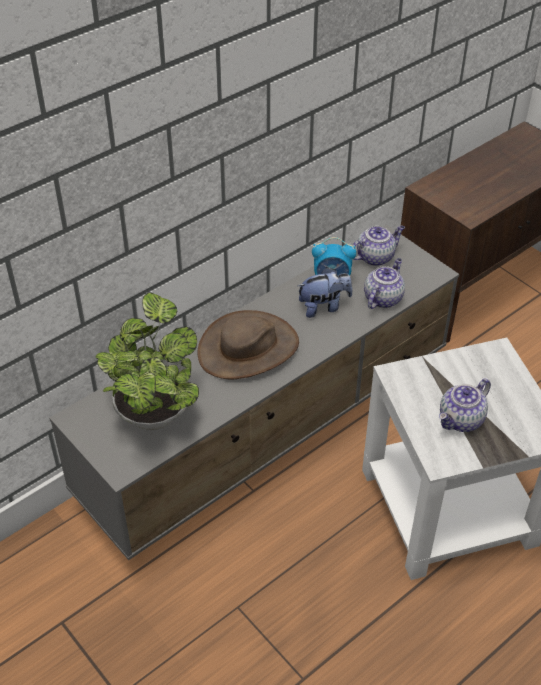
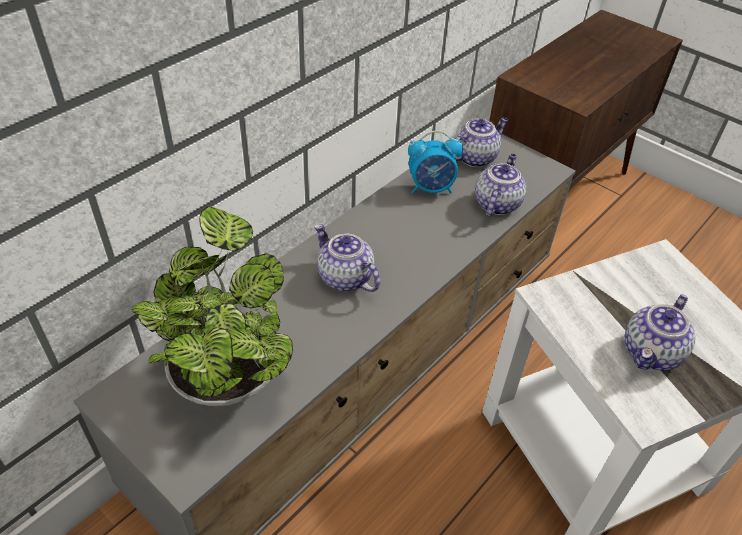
camera: 10 degrees left, 0 degrees up
(248, 348) = (344, 277): brown hat -> teapot
(323, 306) = (428, 218): plush toy -> none

